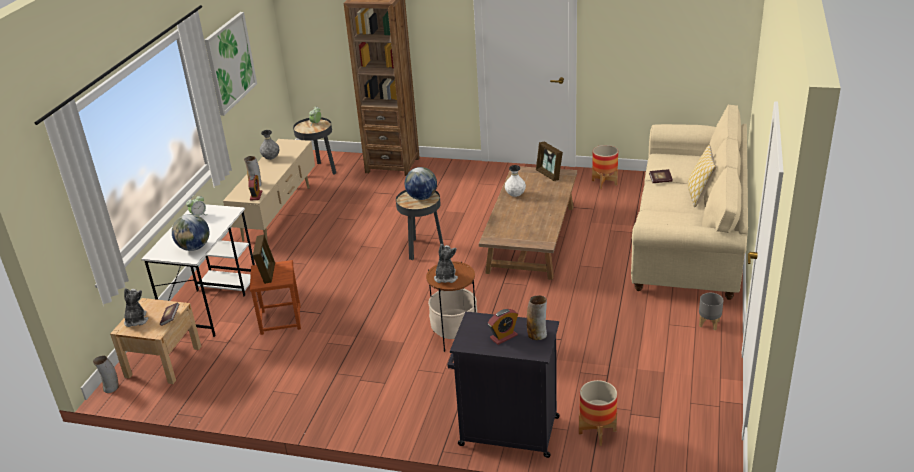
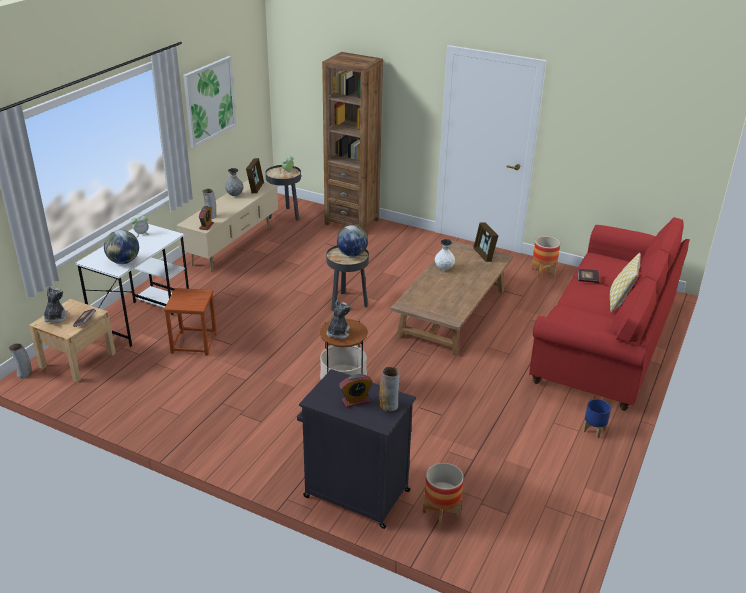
camera: 10 degrees right, 0 degrees up
(267, 273) = (185, 298): picture frame -> picture frame (256, 188)
(688, 240) = (604, 343): beige sofa -> red sofa
(709, 324) = (593, 430): grey planter -> blue planter

